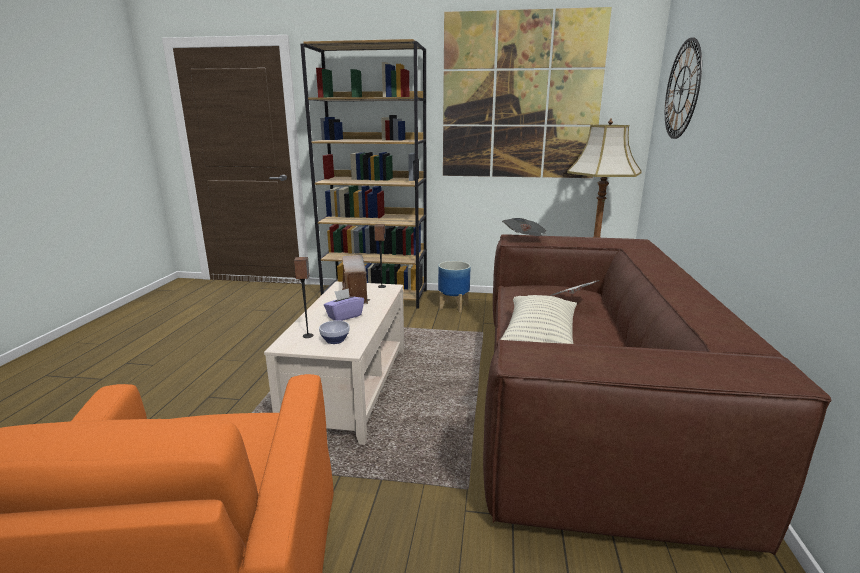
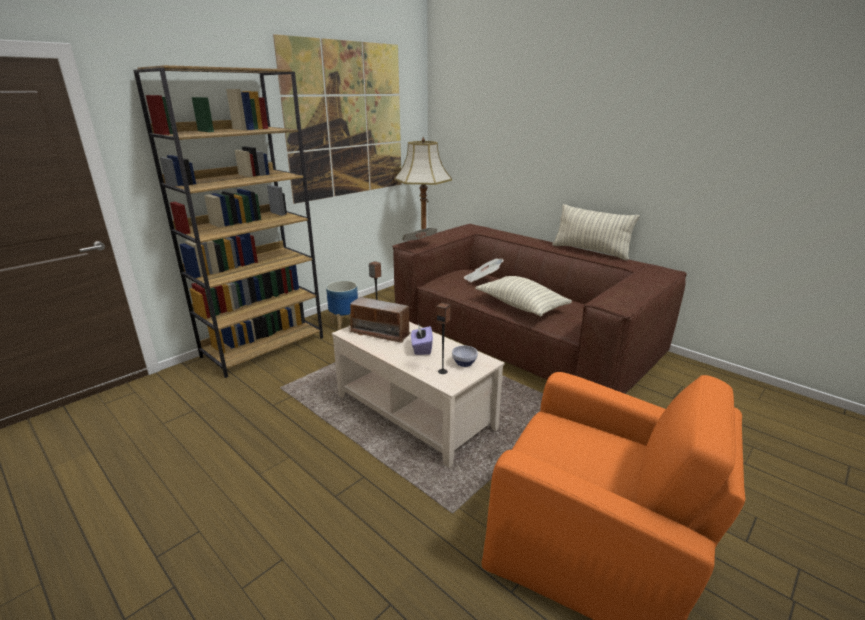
camera: 55 degrees left, 5 degrees up
(682, 90) = (473, 116): wall clock -> none
(723, 308) = (590, 251): none -> pillow

